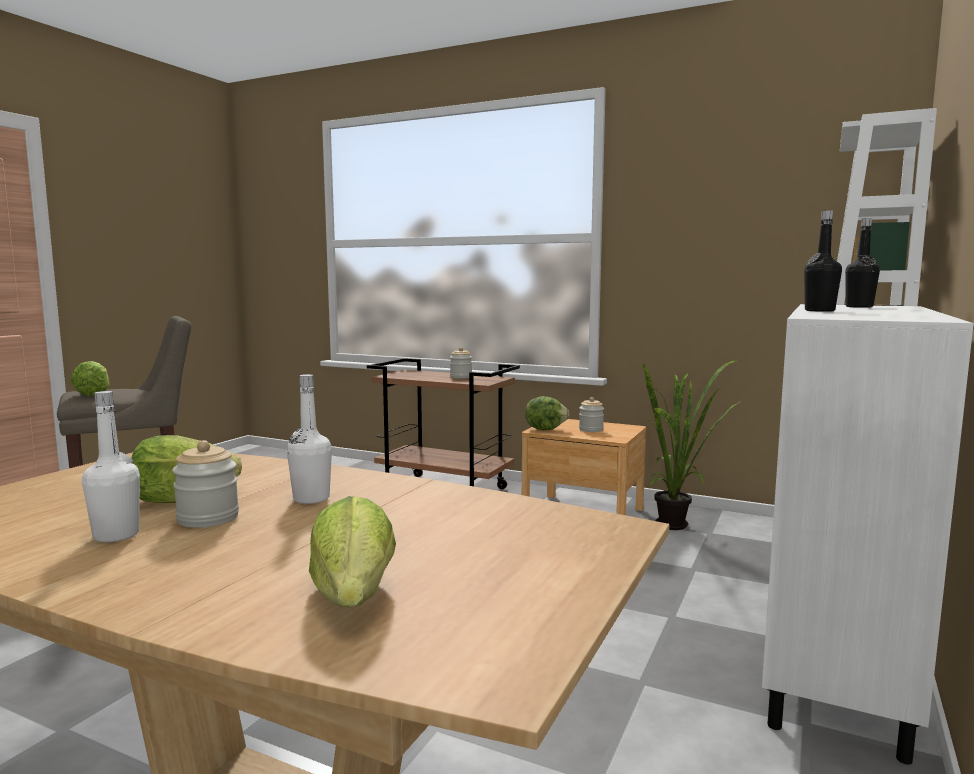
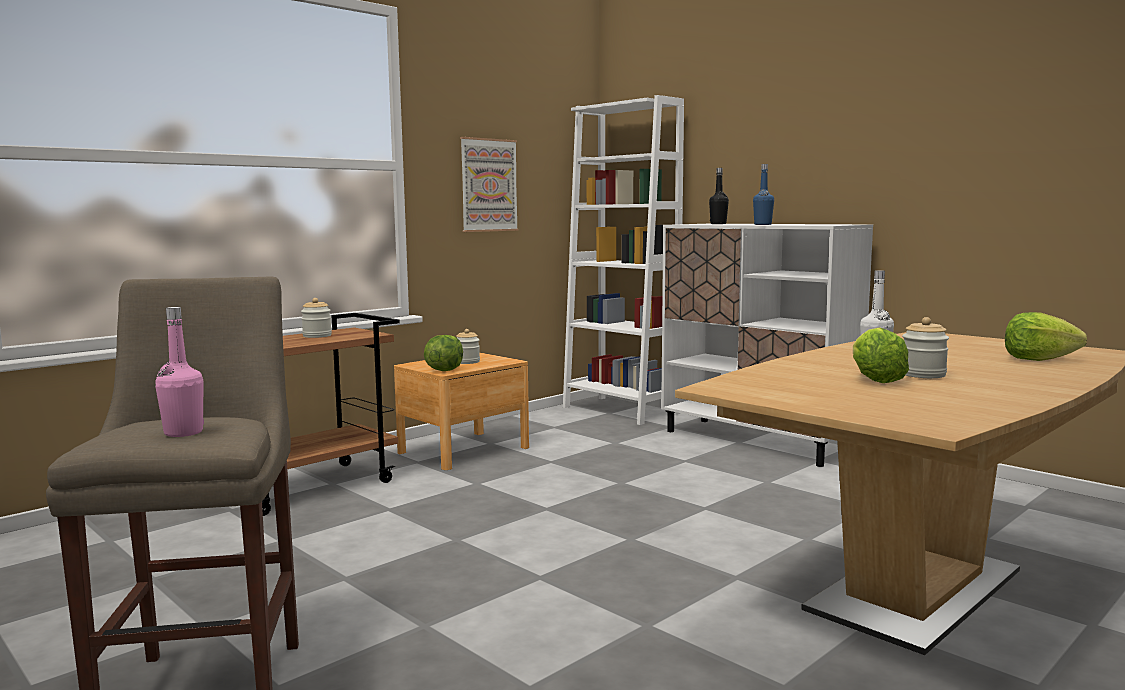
camera: 70 degrees left, 0 degrees up
(93, 394) = (183, 432): lettuce -> pink bottle
(116, 535) = (965, 386): white bottle -> none
(679, 527) = (532, 431): potted plant -> none
(707, 252) = (488, 185): none -> picture
(819, 311) = (762, 224): black bottle -> blue bottle

